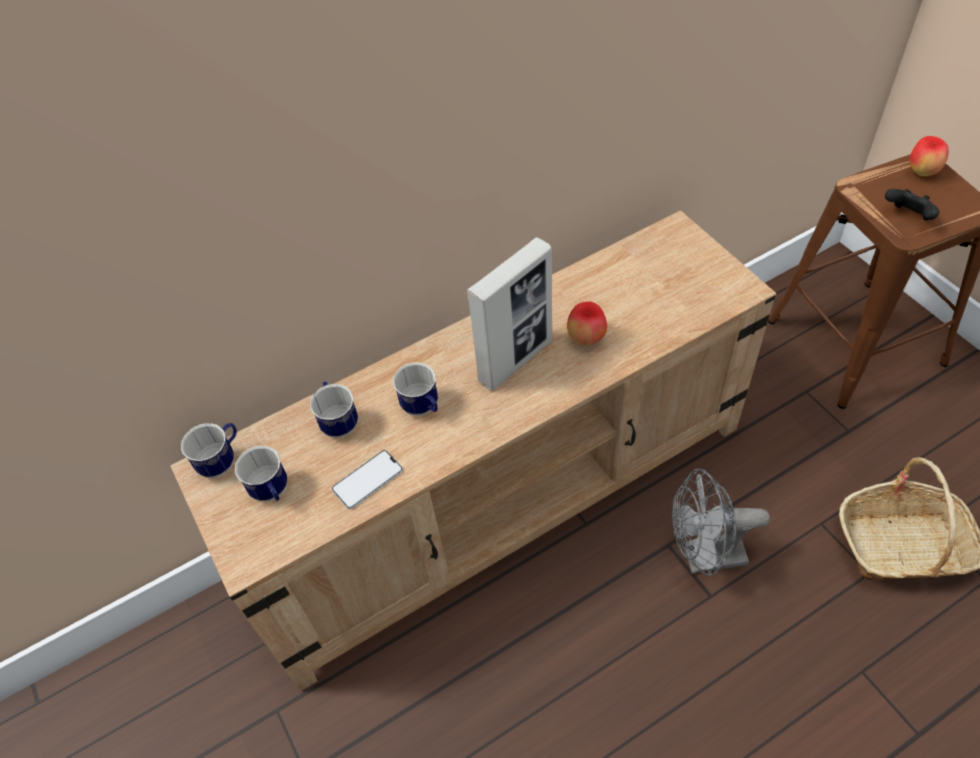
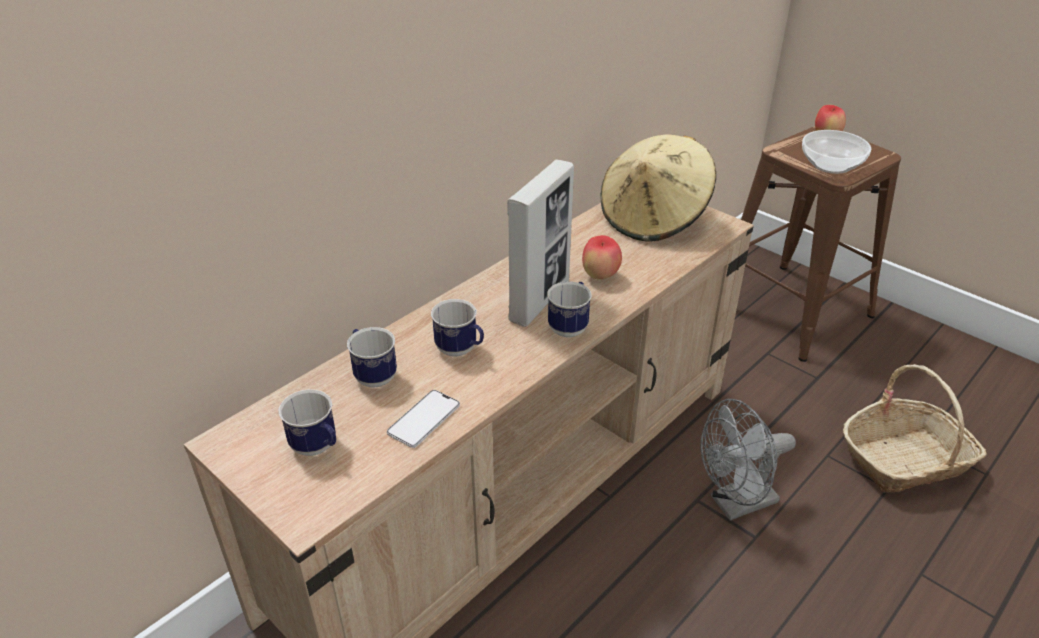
camera: 20 degrees left, 15 degrees down
(222, 461) = (248, 429): mug -> mug (570, 326)
(671, 269) = (653, 219): none -> beige hat
(908, 217) = (832, 165): black game controller -> bowl

